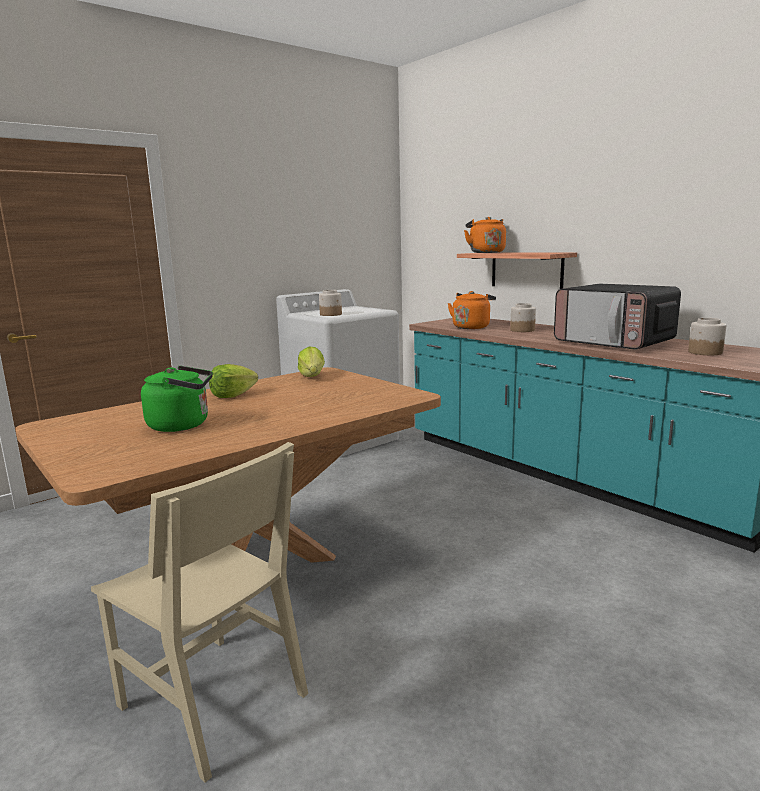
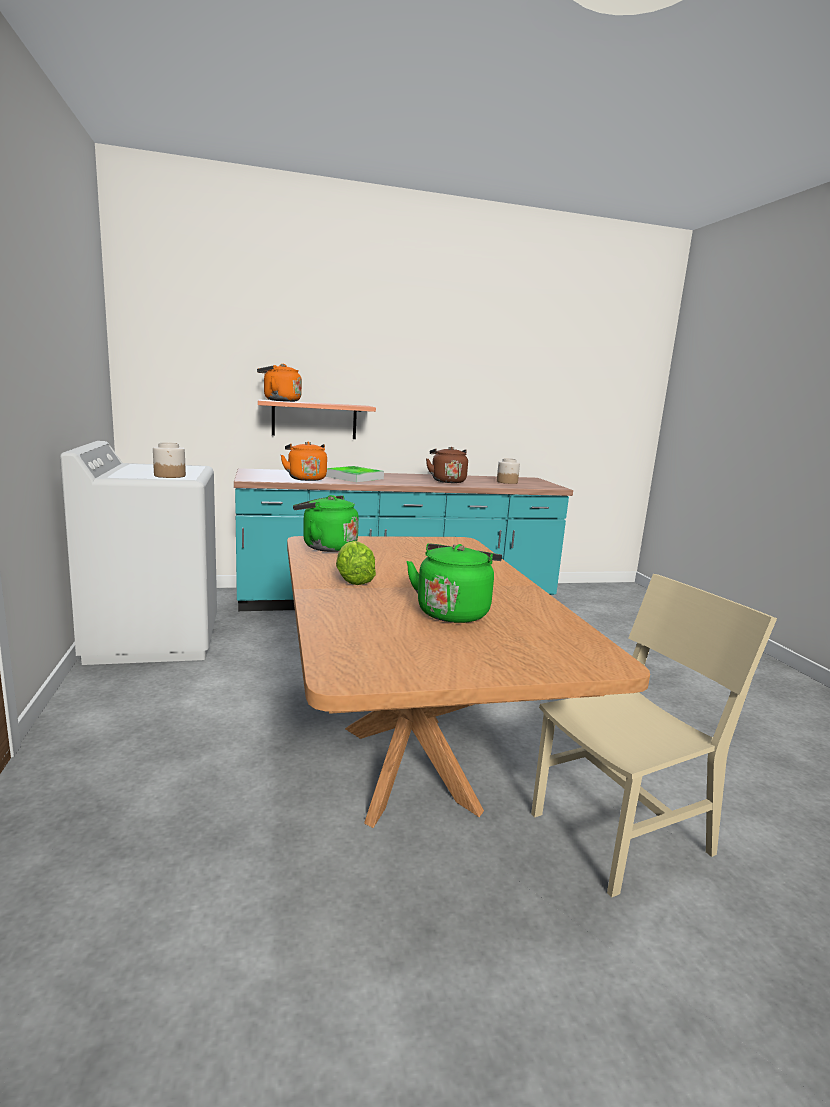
camera: 65 degrees left, 0 degrees up
(312, 376) = (326, 547): lettuce -> green kettle
(522, 330) = (354, 477): jar -> tray
(614, 342) = (447, 481): microwave -> brown kettle

